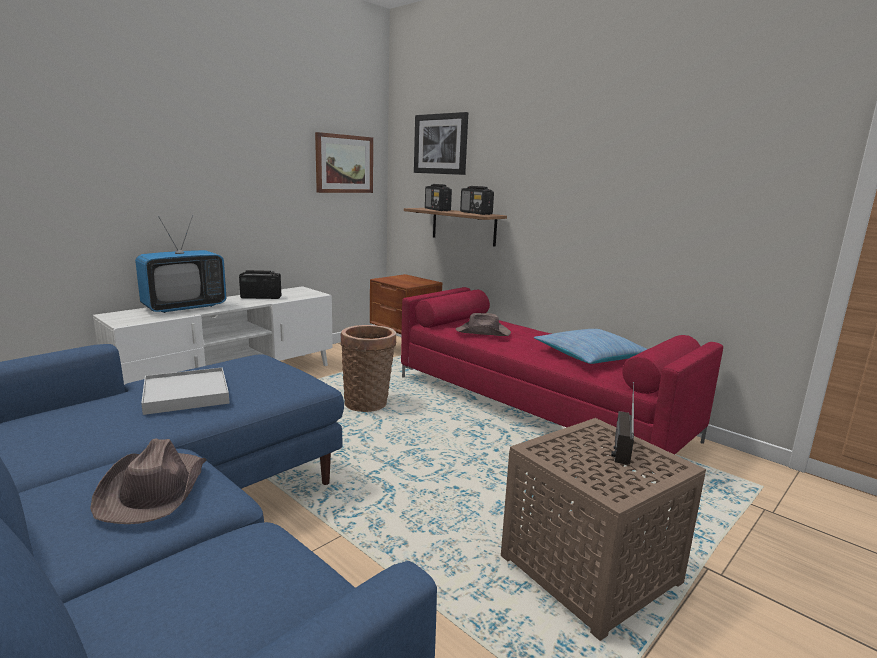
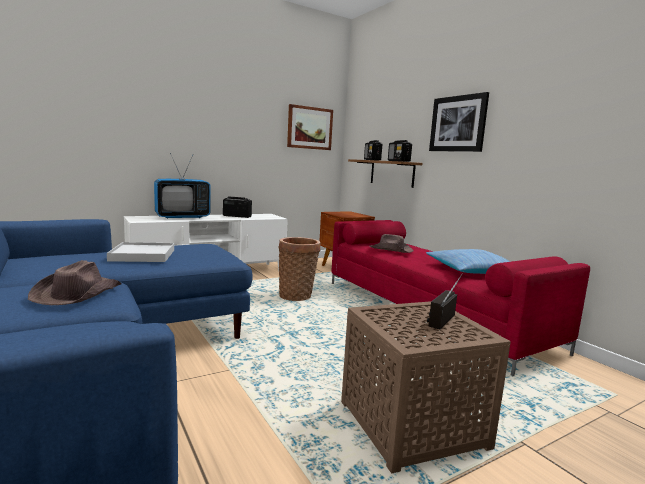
camera: 15 degrees right, 5 degrees down
(440, 144) = (379, 112): picture -> picture (458, 124)

